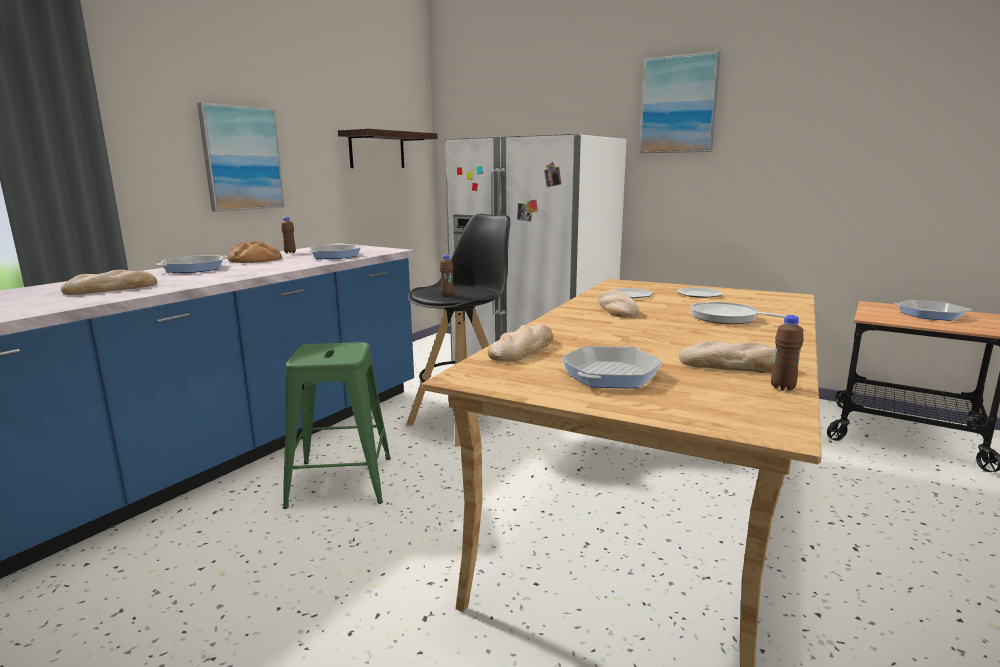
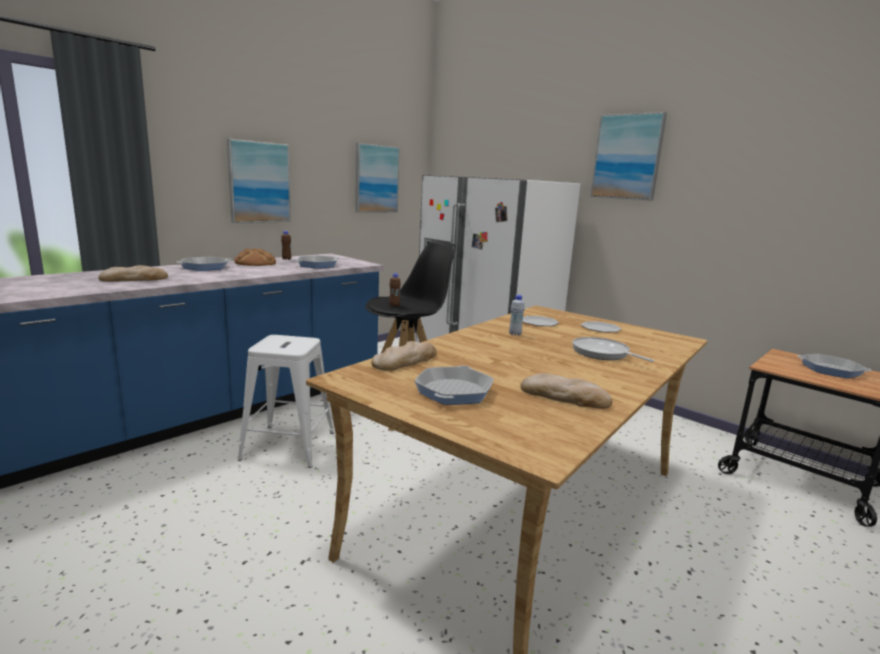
camera: 10 degrees right, 0 degrees up
(341, 482) = (288, 446): green stool -> white stool
(377, 150) = (376, 179): shelf -> picture
(610, 374) = (453, 391): frying pan -> frying pan turned 150 degrees clockwise
(616, 309) = (515, 334): bread -> white bottle
(782, 387) = (585, 421): brown bottle -> none

